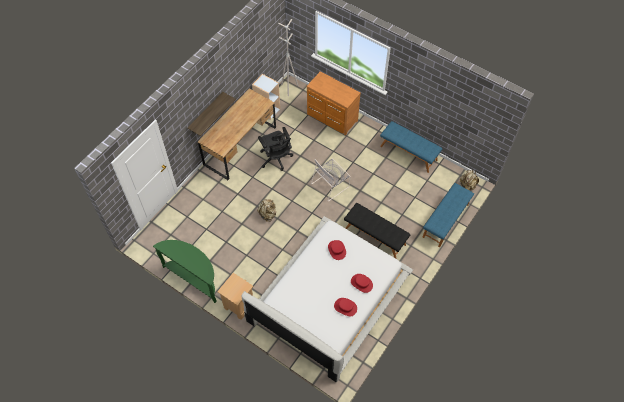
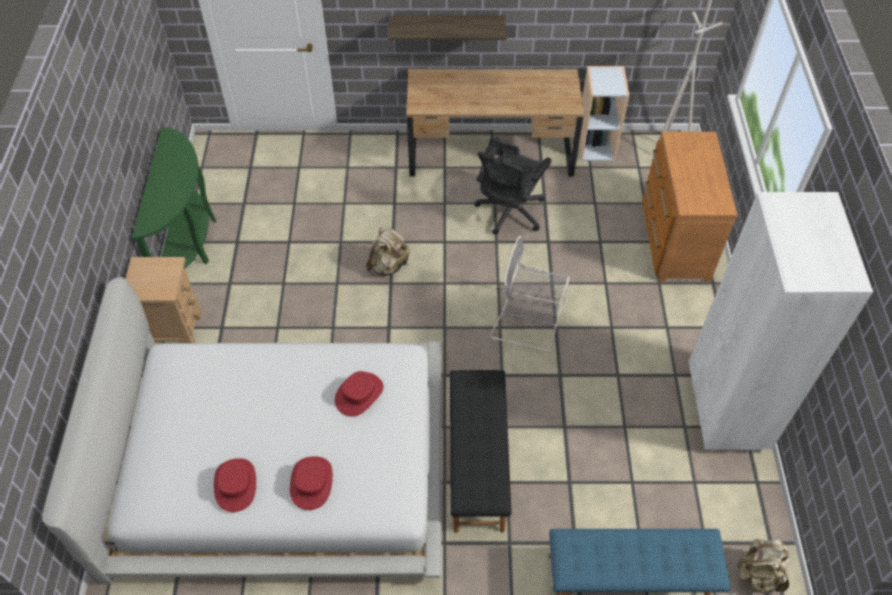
camera: 55 degrees right, 5 degrees down
(409, 153) = (726, 409): blue bench -> white wardrobe

